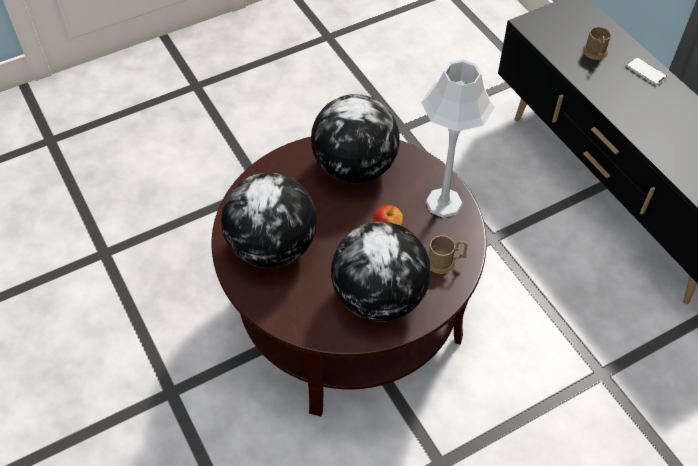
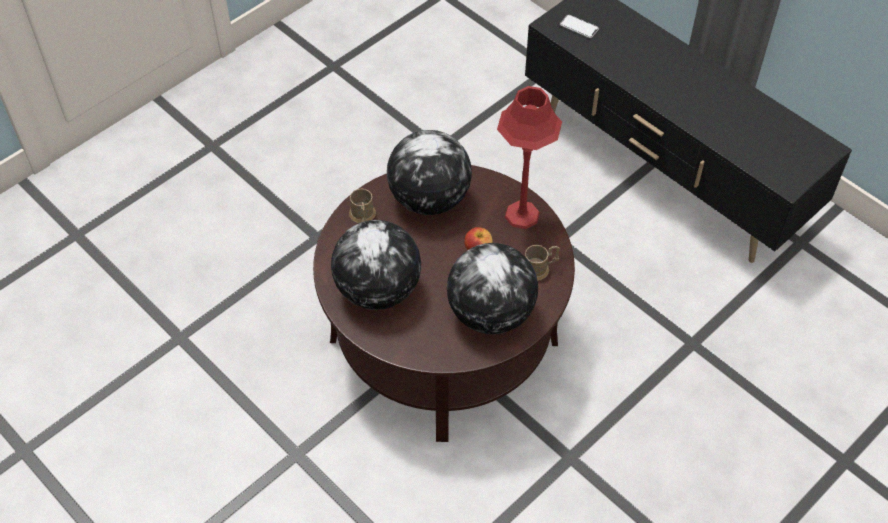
camera: 15 degrees left, 0 degrees up
(444, 203) = (522, 215): grey table lamp -> red table lamp
(595, 54) = (620, 43): brown mug -> brown mug (363, 216)
(646, 71) = (670, 52): phone -> phone (579, 27)

